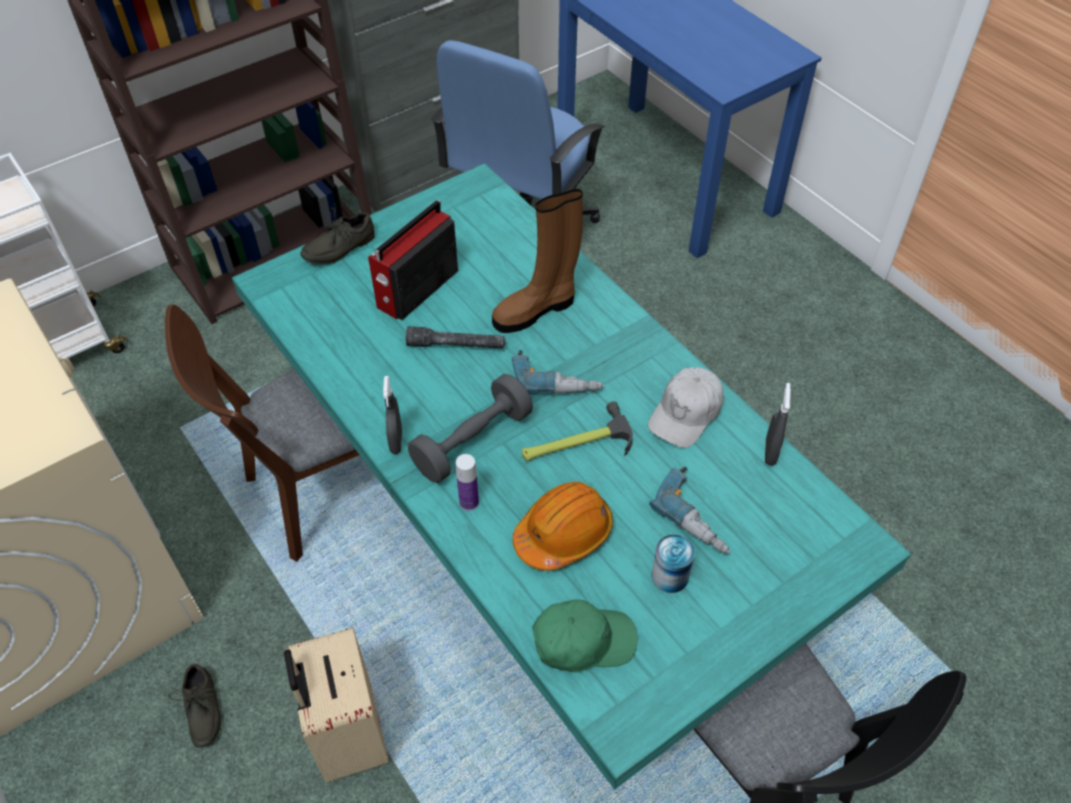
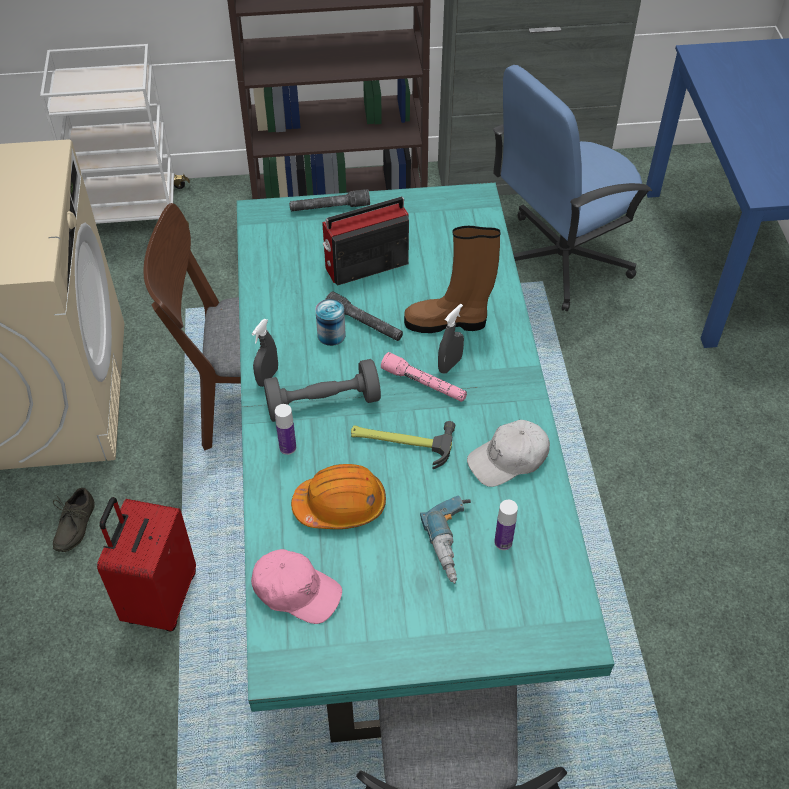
camera: 30 degrees right, 0 degrees up
(338, 247) = (329, 207): grey shoe -> grey flashlight
(347, 736) = (159, 598): beige suitcase -> red suitcase
(557, 378) = (424, 384): power drill -> pink flashlight
(582, 641) = (296, 591): green cap -> pink cap
(670, 576) = (398, 578): can -> can (331, 335)
(738, 493) = (503, 542): none -> bottle
(770, 452) = (556, 523): grey spray bottle -> grey spray bottle (450, 364)

